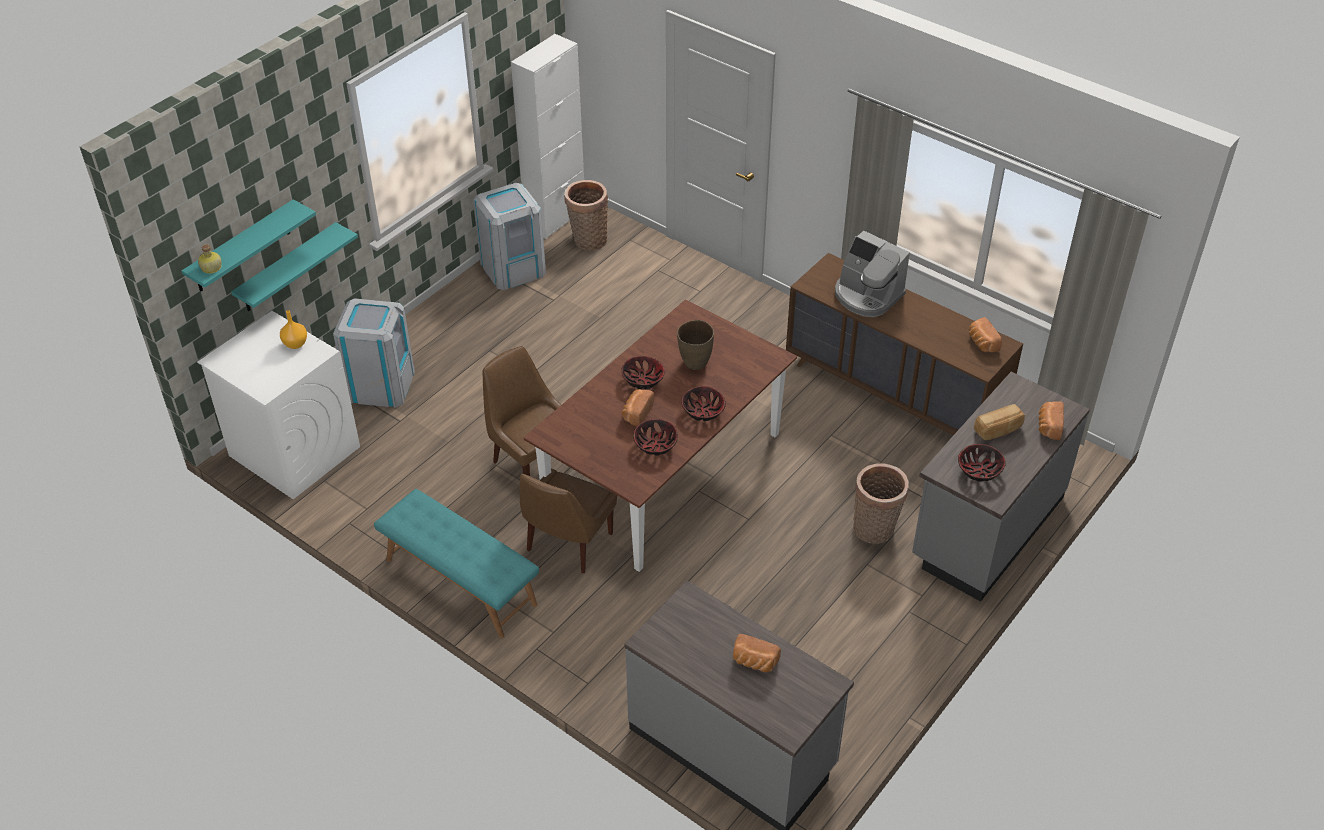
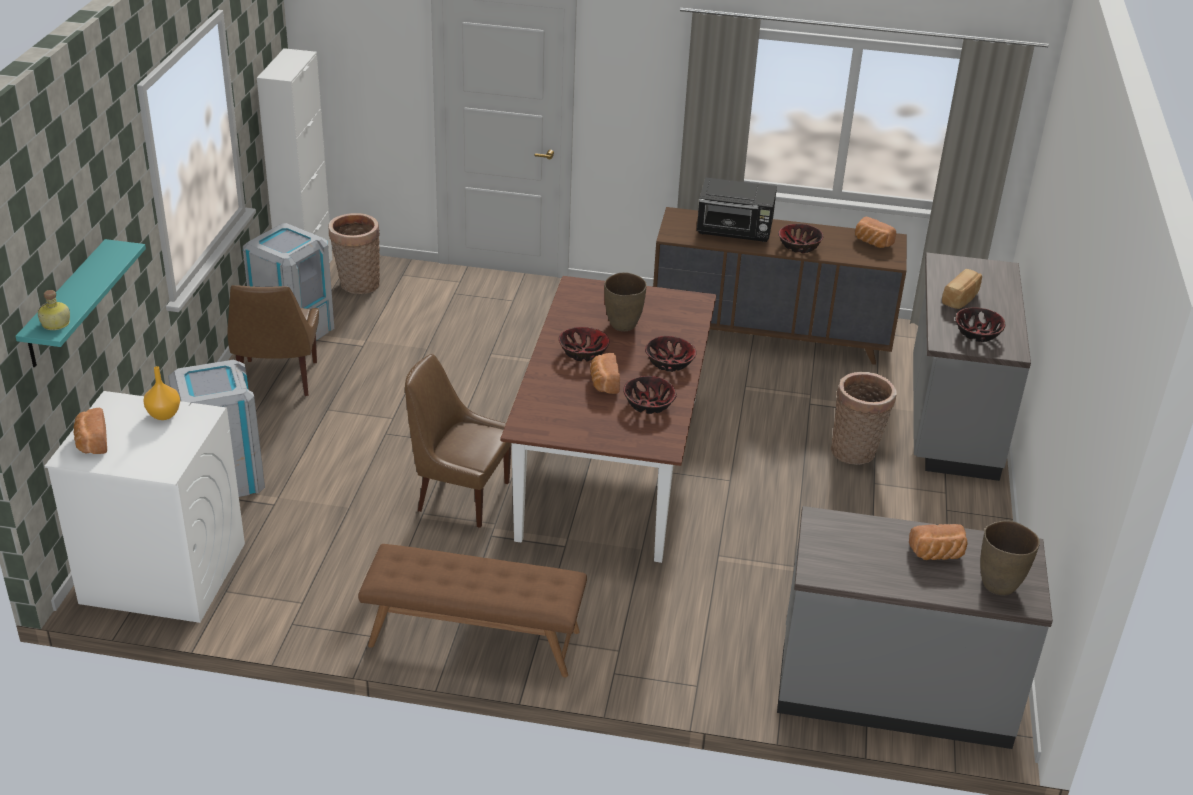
camera: 30 degrees left, 10 degrees down
(287, 268) = (105, 336): turquoise shelf -> none
(460, 582) = (474, 639): turquoise bench -> brown bench
(567, 544) = (564, 562): brown chair -> brown chair (277, 380)
(780, 706) = (999, 584): none -> brown vase
(867, 296) = (735, 231): coffee machine -> black microwave
(910, 328) = (799, 246): none -> bowl
(1048, 426) = (999, 285): bread -> bread (91, 442)

